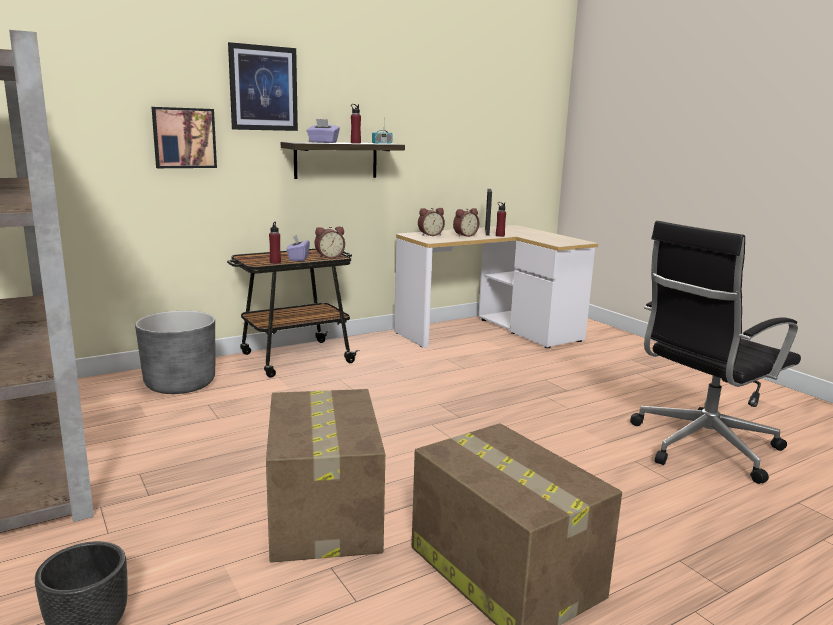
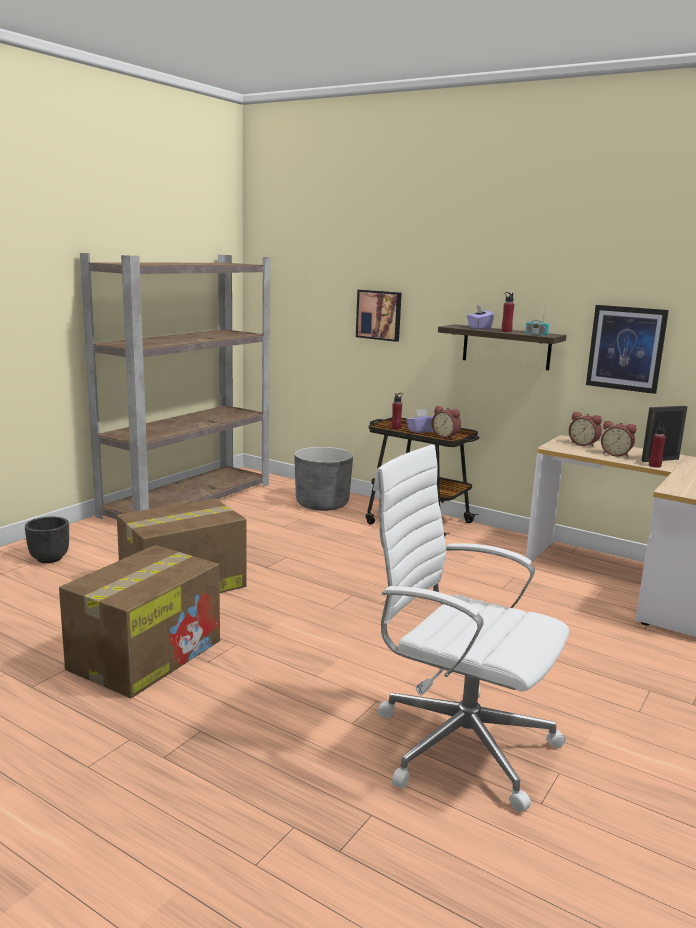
camera: 65 degrees right, 0 degrees up
(263, 88) = (444, 275): picture -> picture (626, 348)
(700, 447) = (458, 743): black office chair -> white office chair

